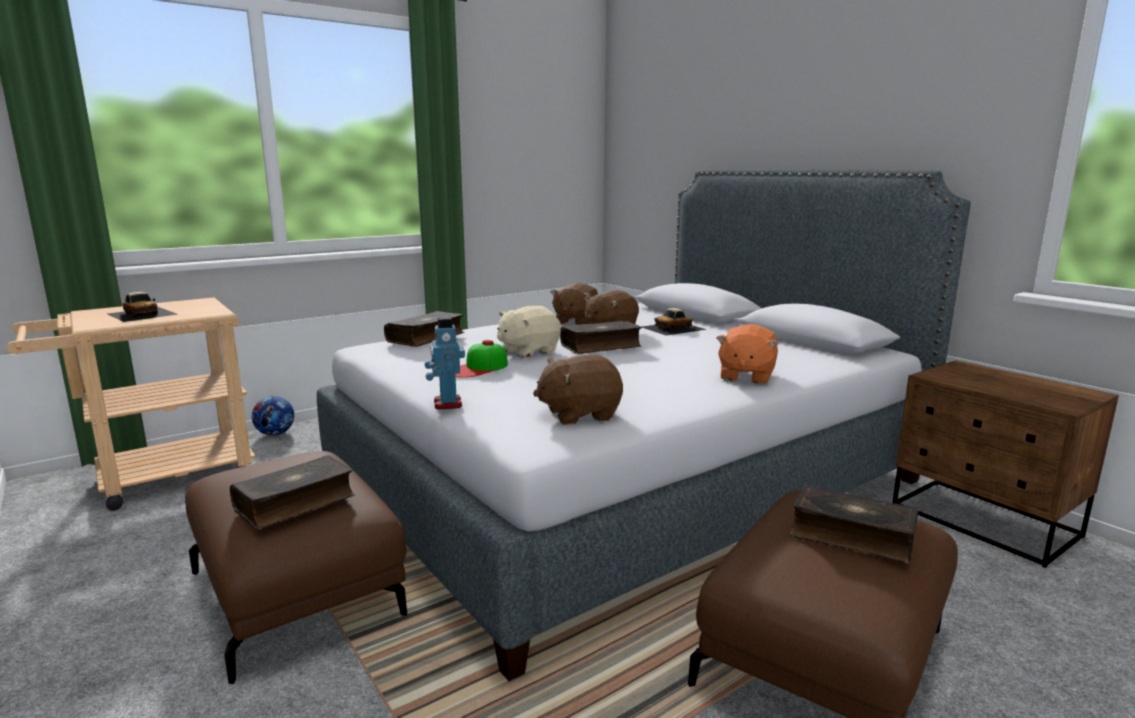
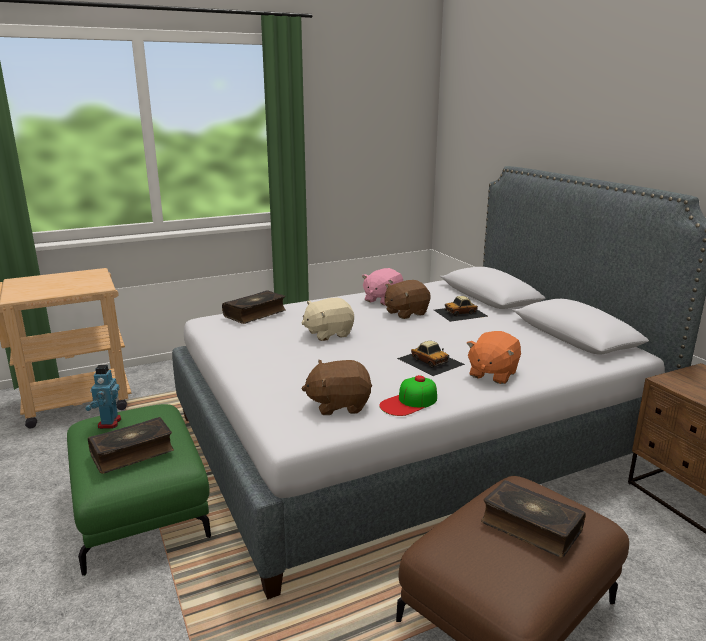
camera: 10 degrees right, 5 degrees up
(142, 314) = (50, 285): toy car -> toy car (430, 361)
(275, 434) = (152, 370): football -> none
(299, 593) = (141, 510): brown ottoman -> green ottoman
(447, 404) = (244, 386): toy robot -> toy robot (109, 423)
(477, 368) = (282, 350): cap -> cap (409, 402)
(575, 321) = (382, 300): brown plush toy -> pink plush toy
(601, 346) = (389, 331): book -> none

